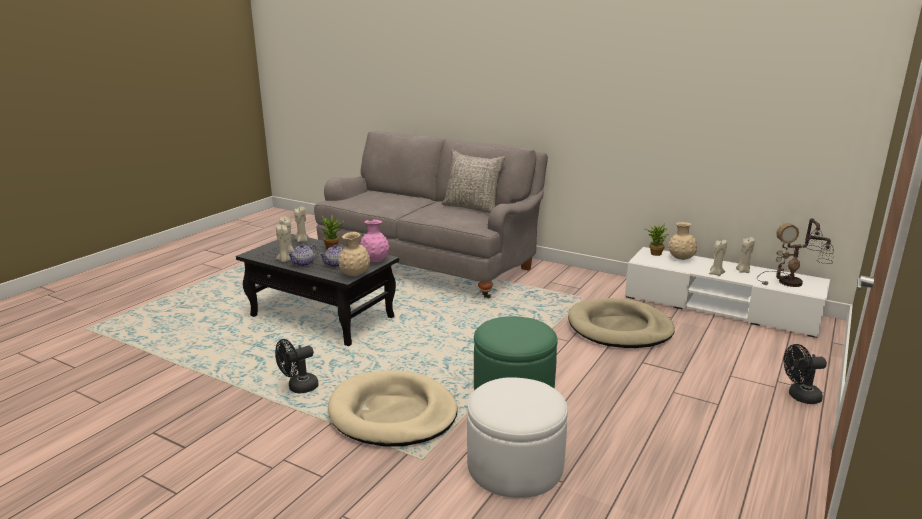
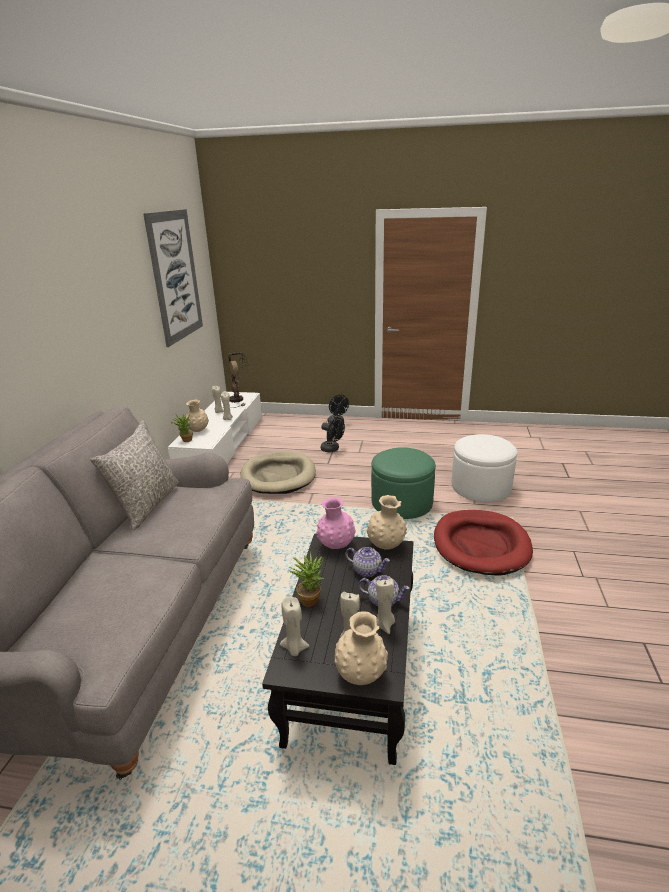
camera: 110 degrees left, 5 degrees up
(263, 250) = (361, 674): none -> beige vase
(298, 388) = (502, 613): black fan -> black fan (332, 449)
(392, 413) = (481, 545): beige dog bed -> red dog bed
(760, 87) = (175, 276): none -> picture

